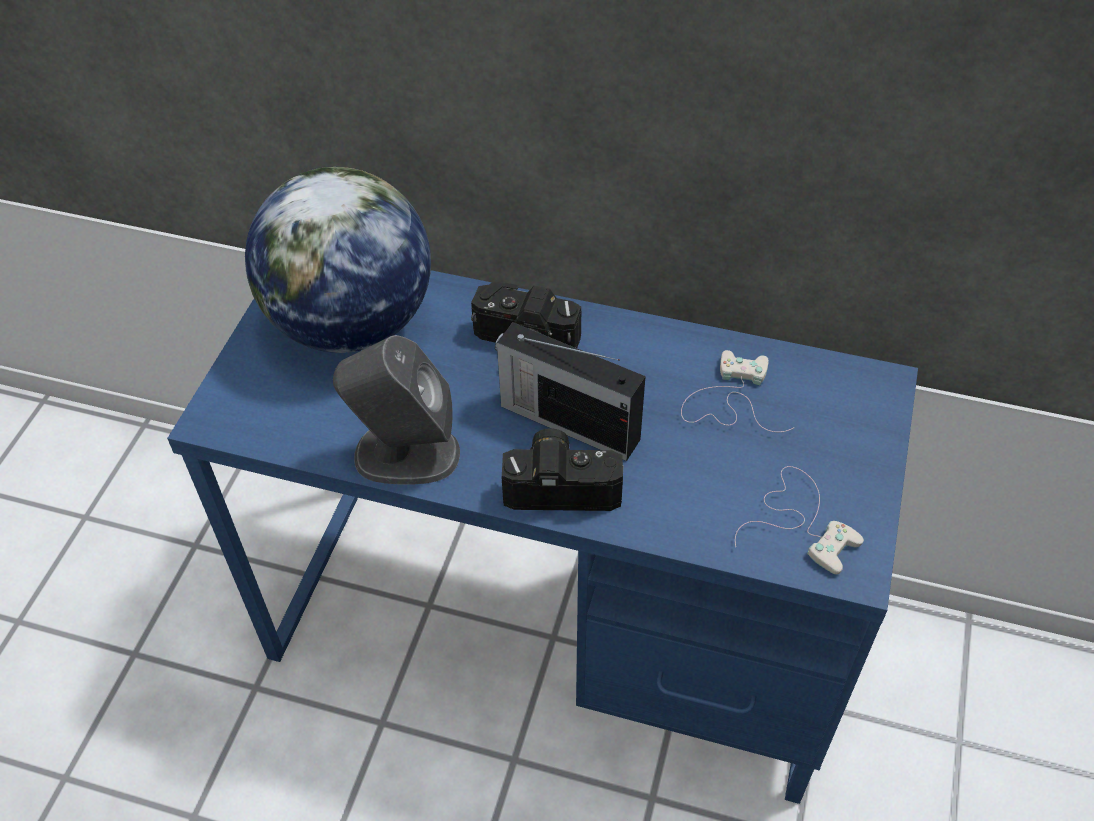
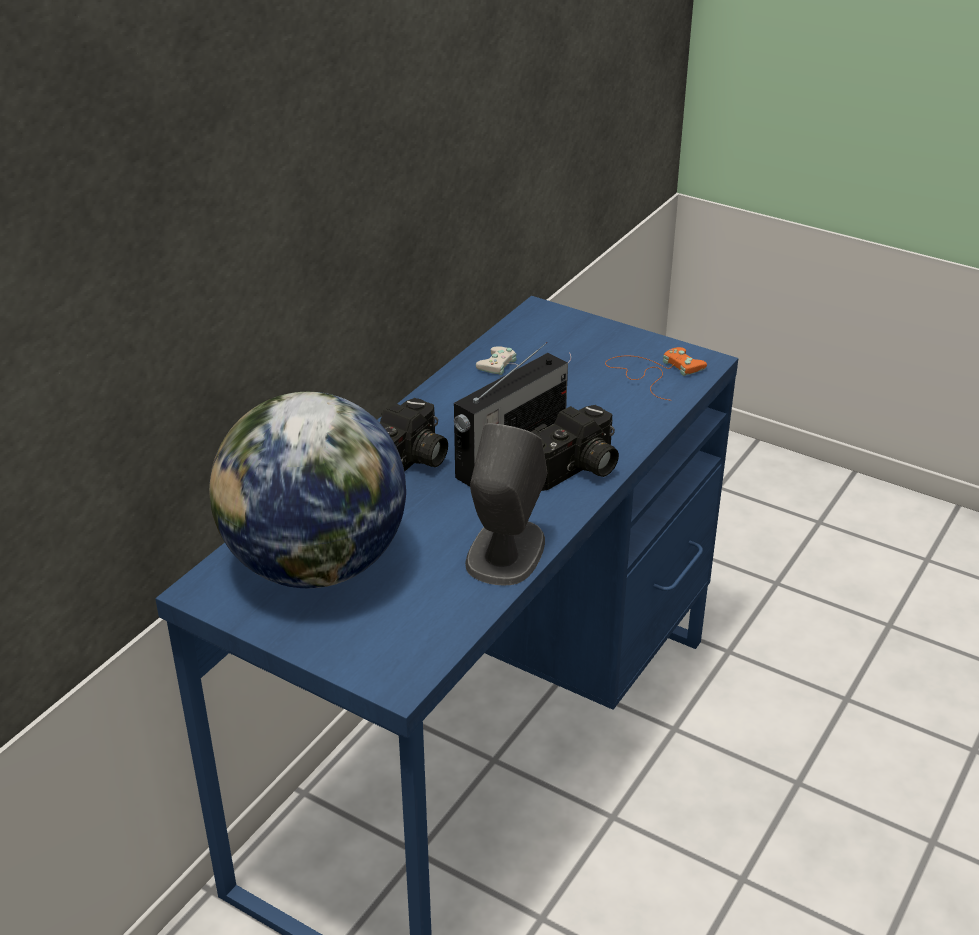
camera: 75 degrees left, 15 degrees down
(563, 483) = (575, 471): camera -> camera turned 150 degrees counterclockwise
(800, 521) = (653, 372): white game controller -> orange game controller

